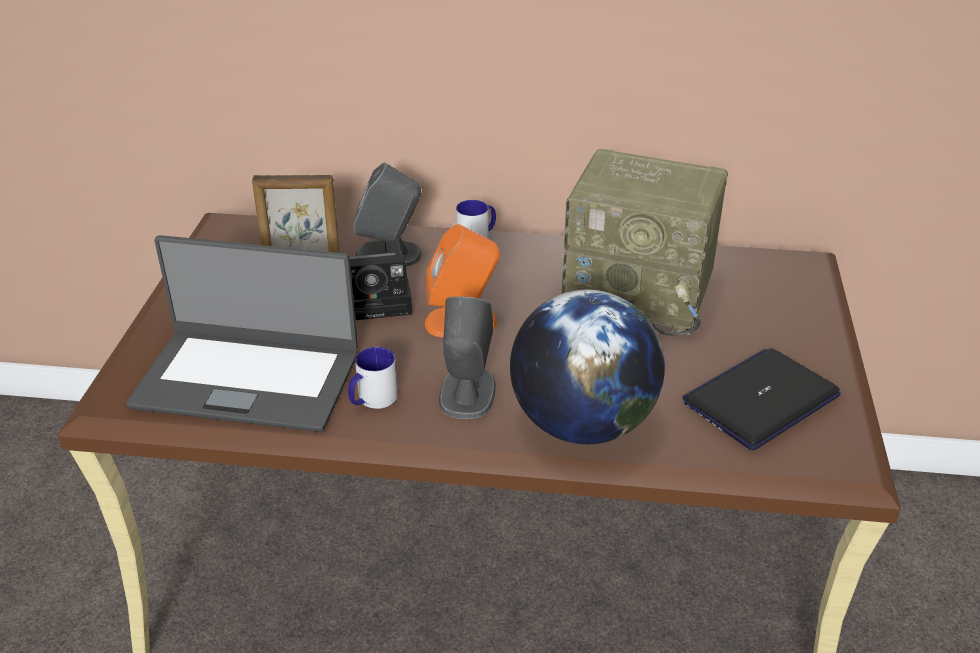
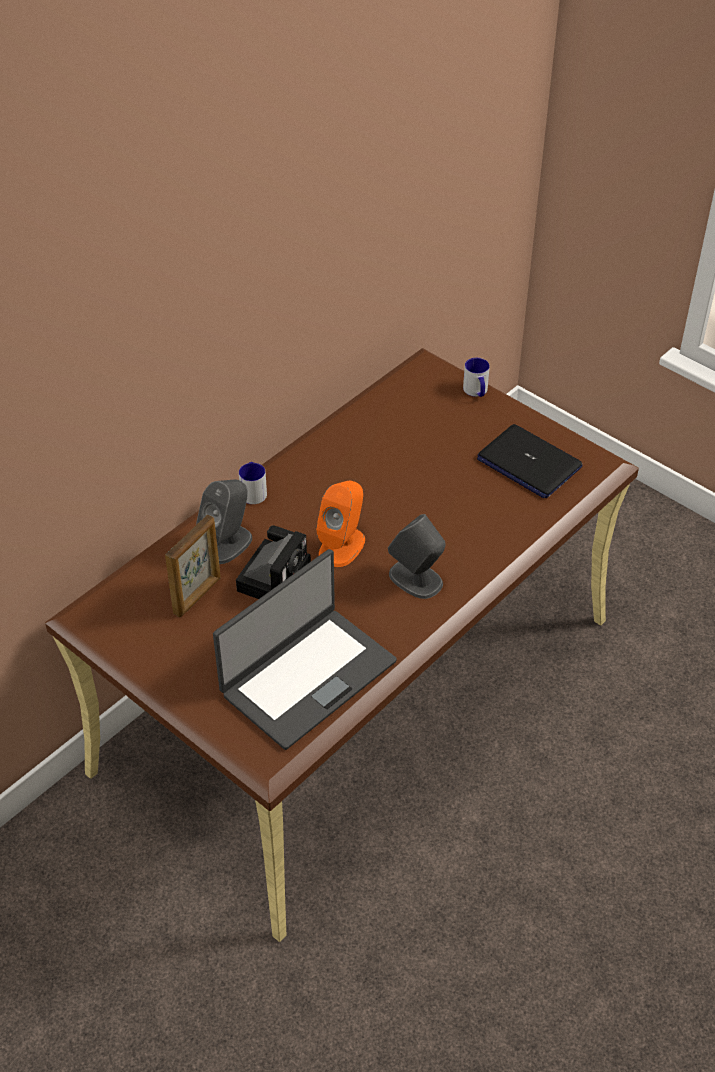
camera: 55 degrees left, 10 degrees up
(372, 400) = (384, 625): mug -> mug (476, 392)
(582, 425) = (487, 545): globe -> none
(641, 293) = (389, 451): radio -> none
(761, 399) = (528, 463): laptop -> laptop turned 45 degrees counterclockwise

